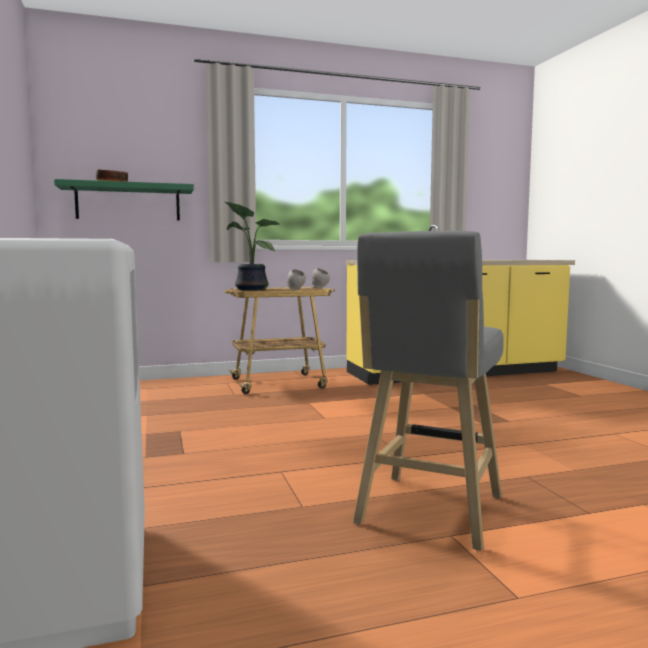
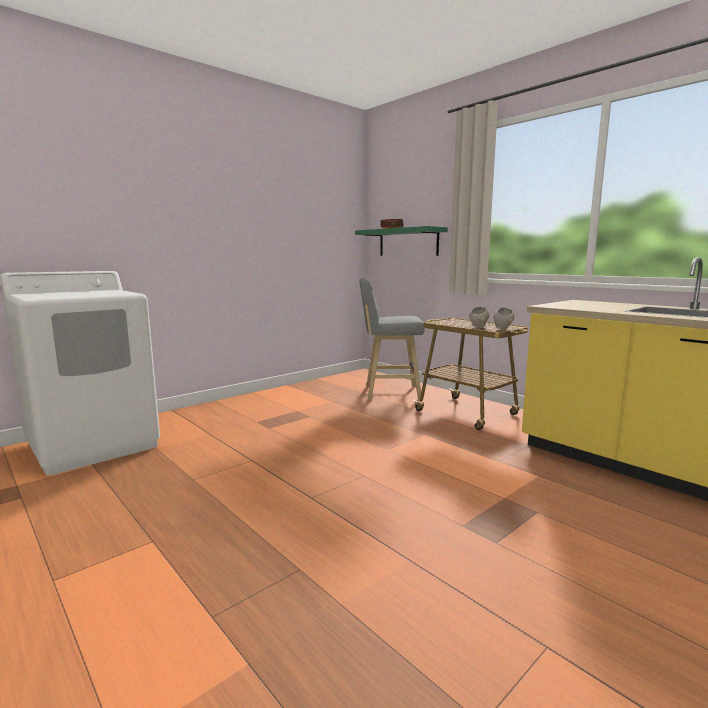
camera: 65 degrees right, 5 degrees up
(249, 289) = (450, 320): potted plant -> none
(428, 513) = (192, 526): grey stool -> grey stool (389, 392)

